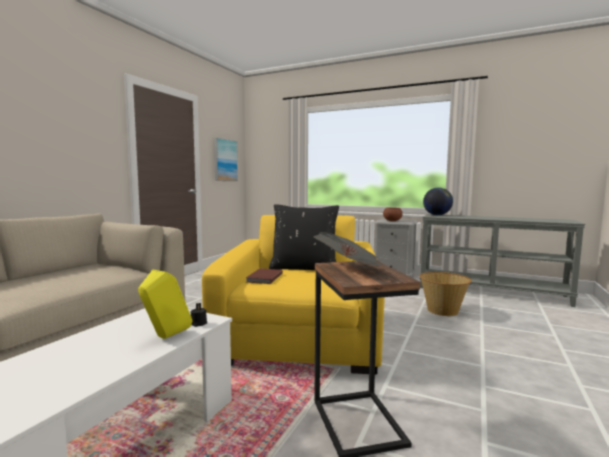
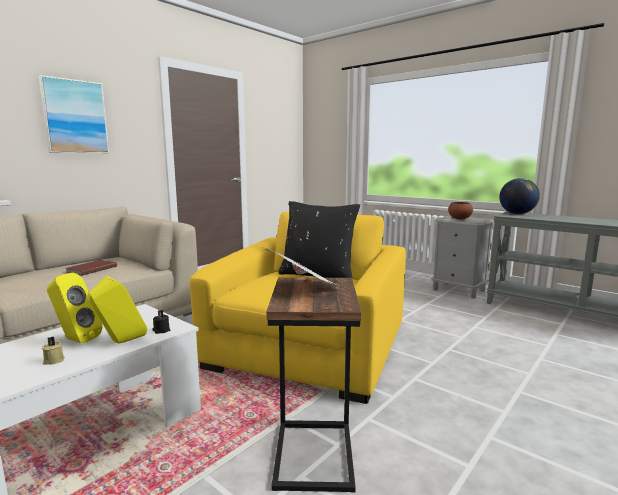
camera: 15 degrees right, 5 degrees up
(105, 361) = (53, 360): none -> beige candle
(112, 341) = (75, 340): none -> yellow speaker
(225, 160) = (277, 143): picture -> picture (75, 117)
(263, 278) = (260, 284): brown book -> brown book (90, 269)
(443, 311) = (498, 336): basket -> none

